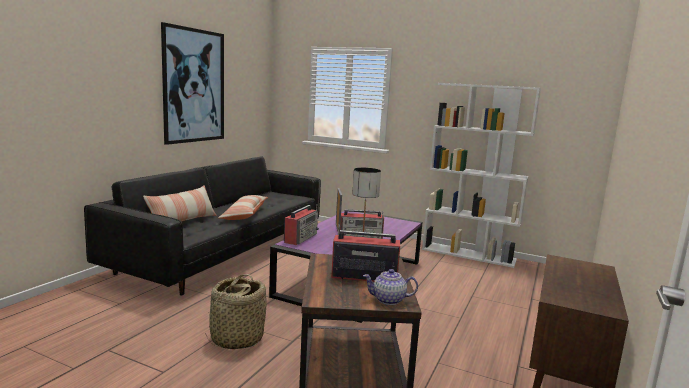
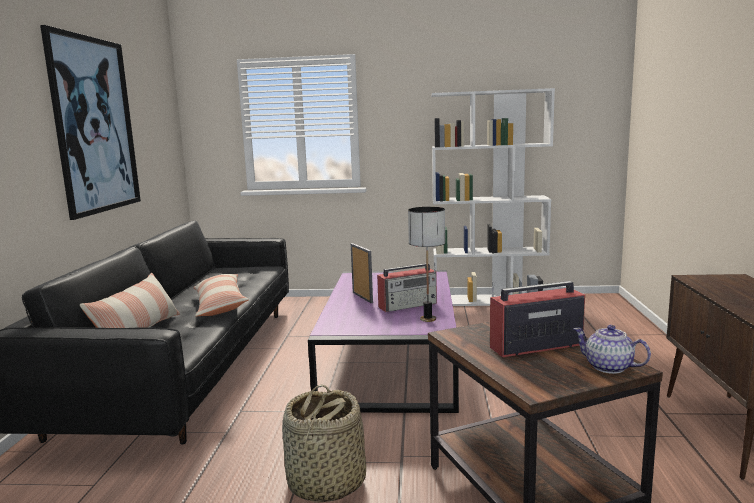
camera: 20 degrees left, 0 degrees up
(301, 238) = (333, 319): radio -> none
(389, 300) = (609, 367): teapot -> teapot turned 60 degrees clockwise

